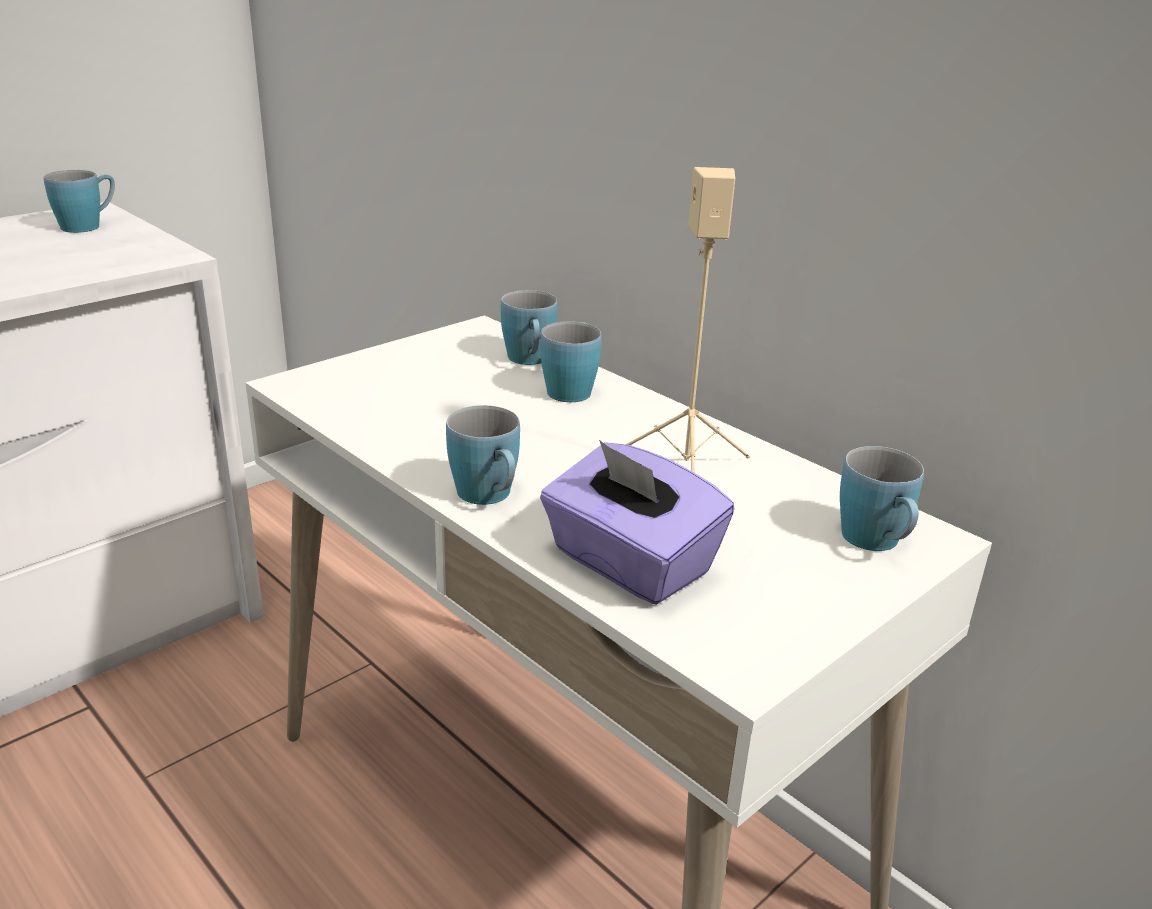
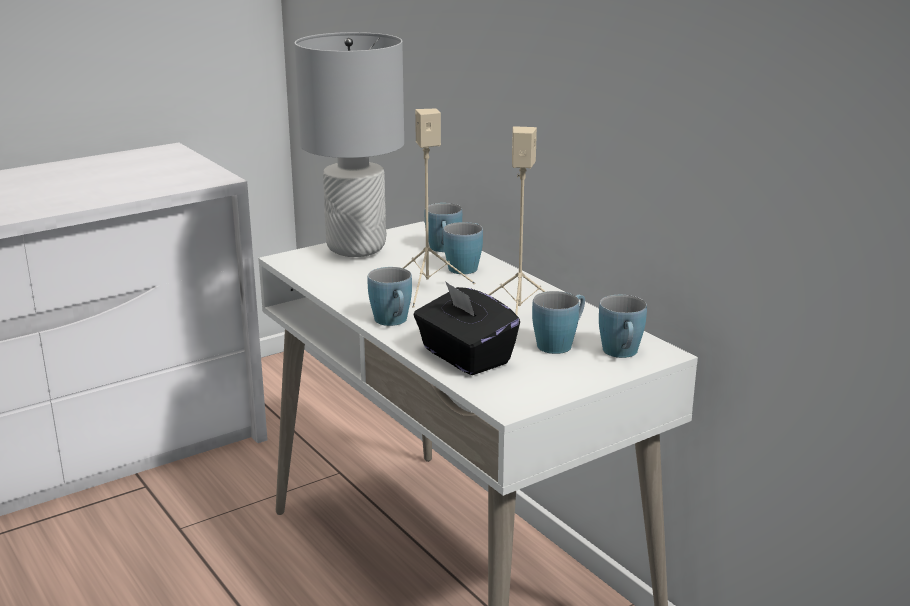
camera: 10 degrees right, 5 degrees down
(89, 225) = (166, 158): blue mug -> blue mug (560, 343)
(401, 367) = (357, 251): none -> grey table lamp
(526, 430) = (427, 288): none -> beige speaker
(629, 564) = (464, 357): purple tissue box -> black tissue box

